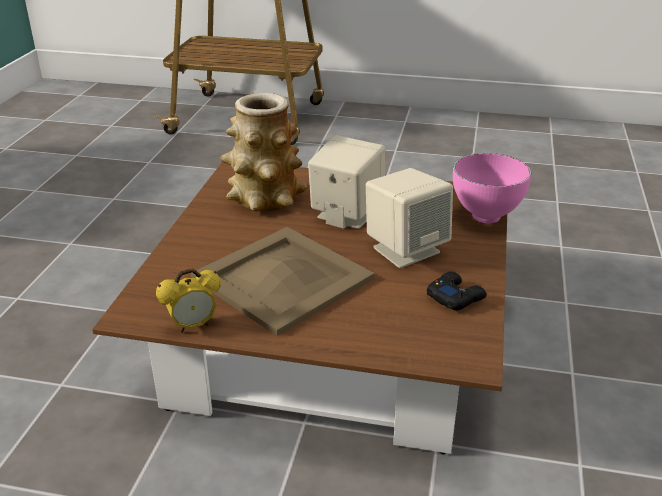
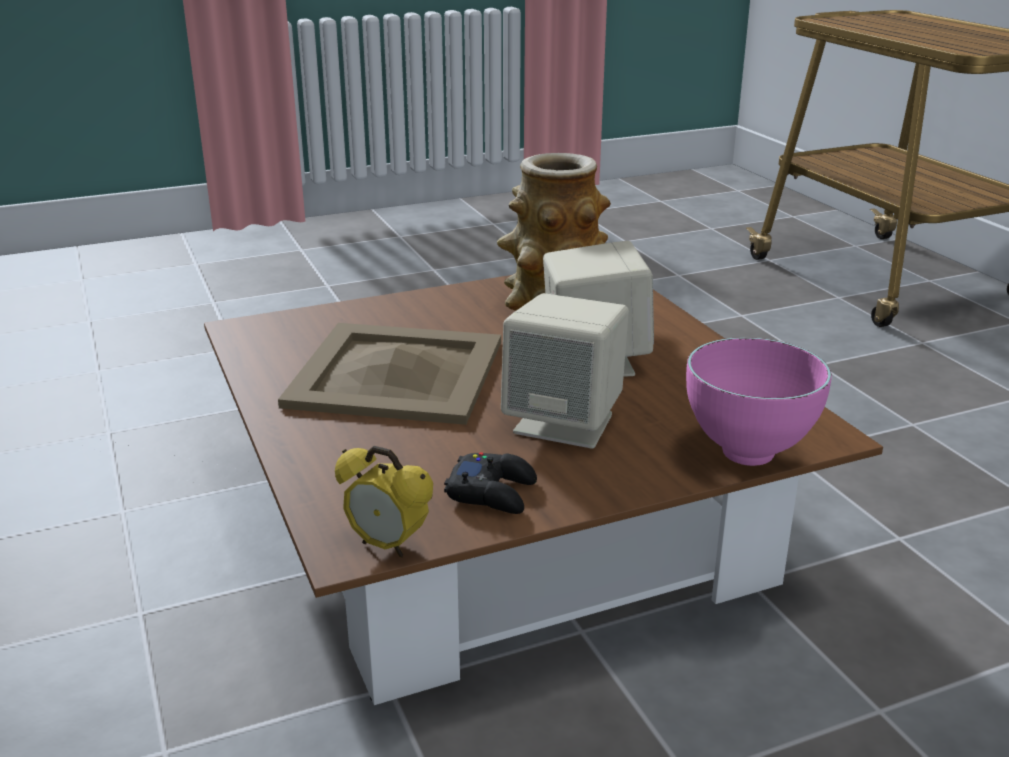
camera: 55 degrees right, 5 degrees down
(193, 326) = (253, 361): alarm clock -> alarm clock (387, 546)

